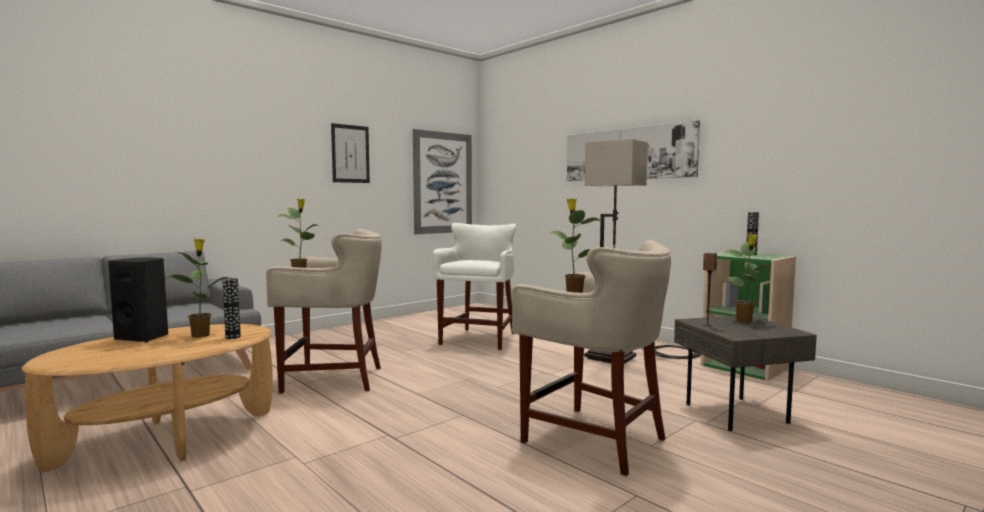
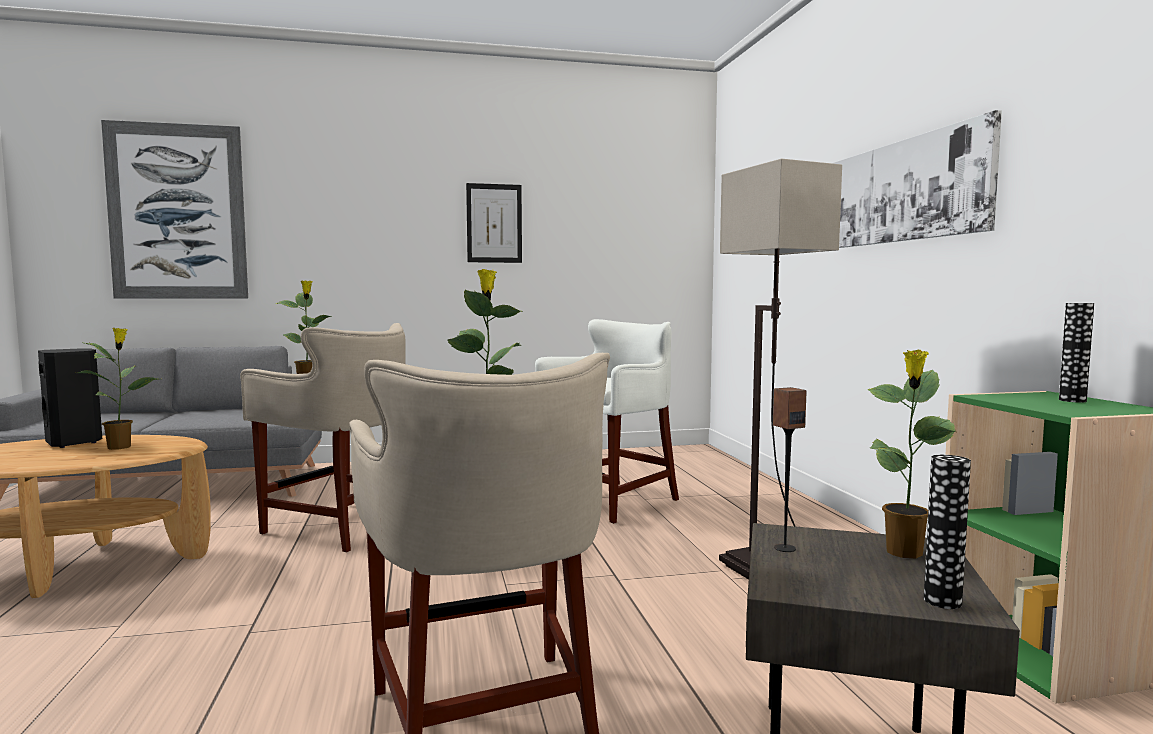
camera: 30 degrees right, 0 degrees up
(233, 337) = (134, 454): vase -> vase (942, 601)
(443, 183) = (644, 261): picture -> picture (177, 212)

